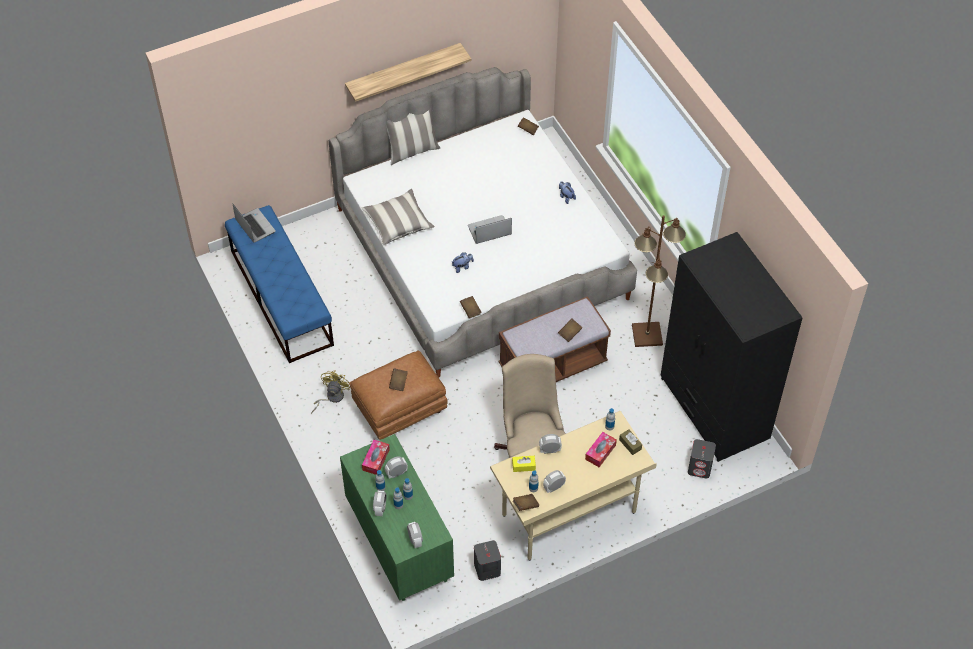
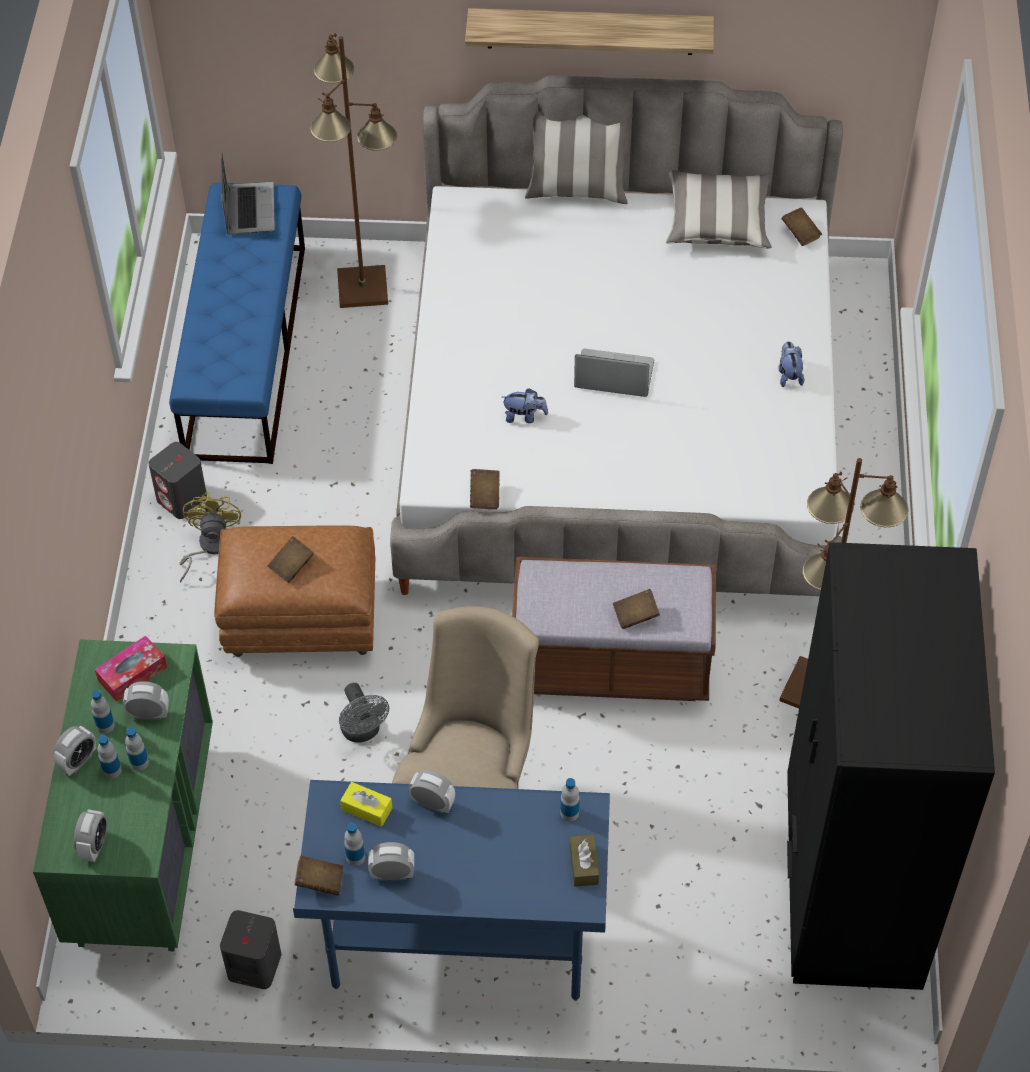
camera: 30 degrees right, 0 degrees up
(317, 243) = (363, 287): none -> brown floor lamp
(331, 397) = (209, 546): yellow fan -> yellow fan turned 45 degrees counterclockwise
(398, 223) = (468, 298): pillow -> pillow (717, 222)
(463, 446) = (363, 731): none -> grey fan
(569, 514) = (459, 942): beige desk -> blue desk
(600, 452) = (520, 852): tissue box -> none
(700, 468) = (752, 978): grey speaker -> grey speaker (182, 499)

